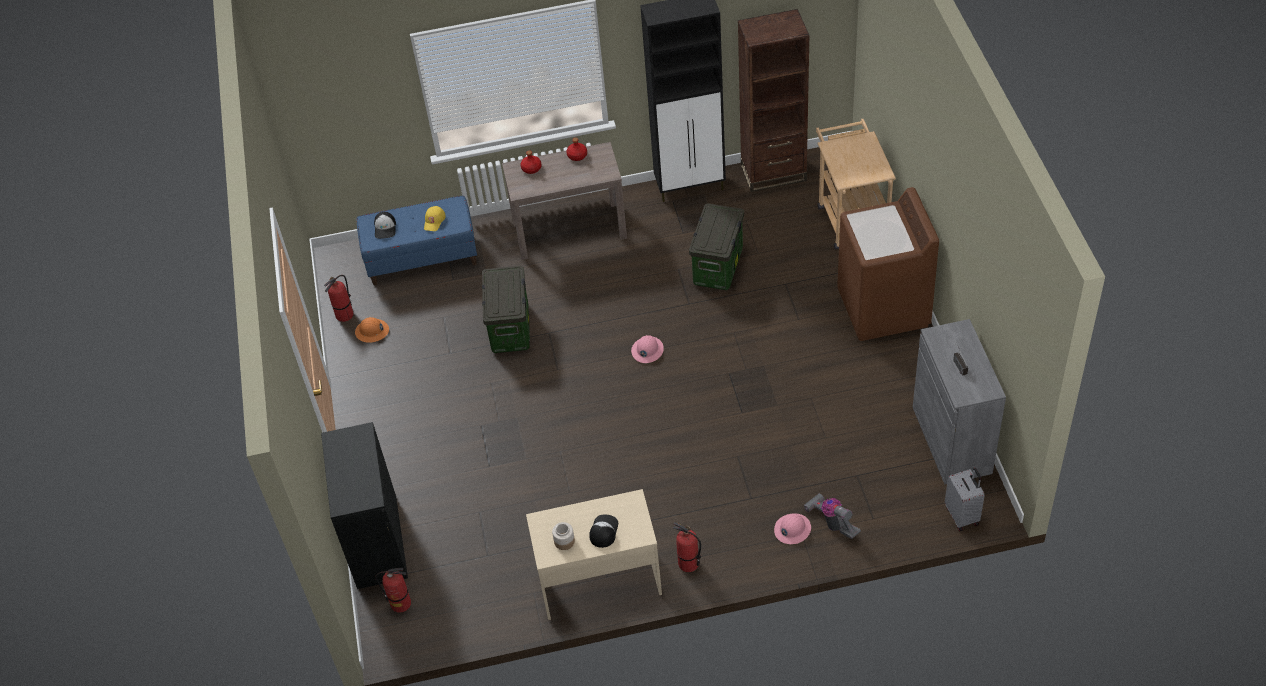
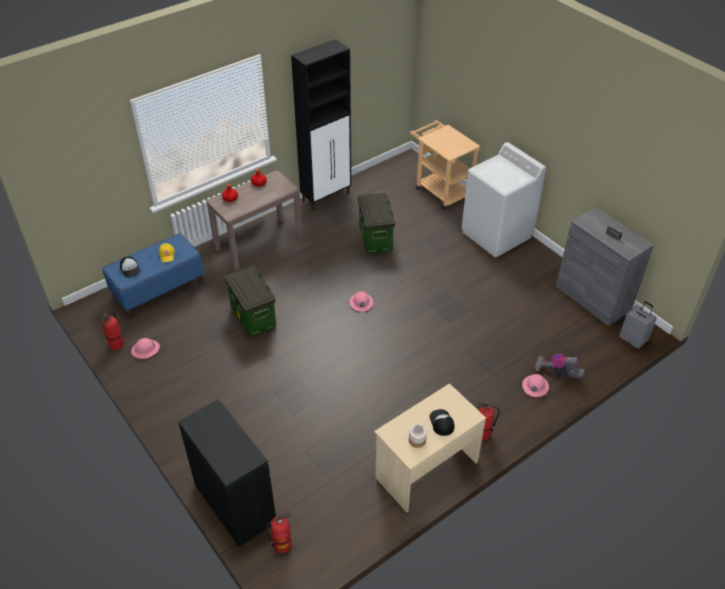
camera: 30 degrees left, 5 degrees down
(372, 331) = (145, 349): orange hard hat -> pink hard hat
(773, 173) = (375, 176): brown bookcase -> none
(883, 308) = (496, 235): brown washing machine -> white washing machine

